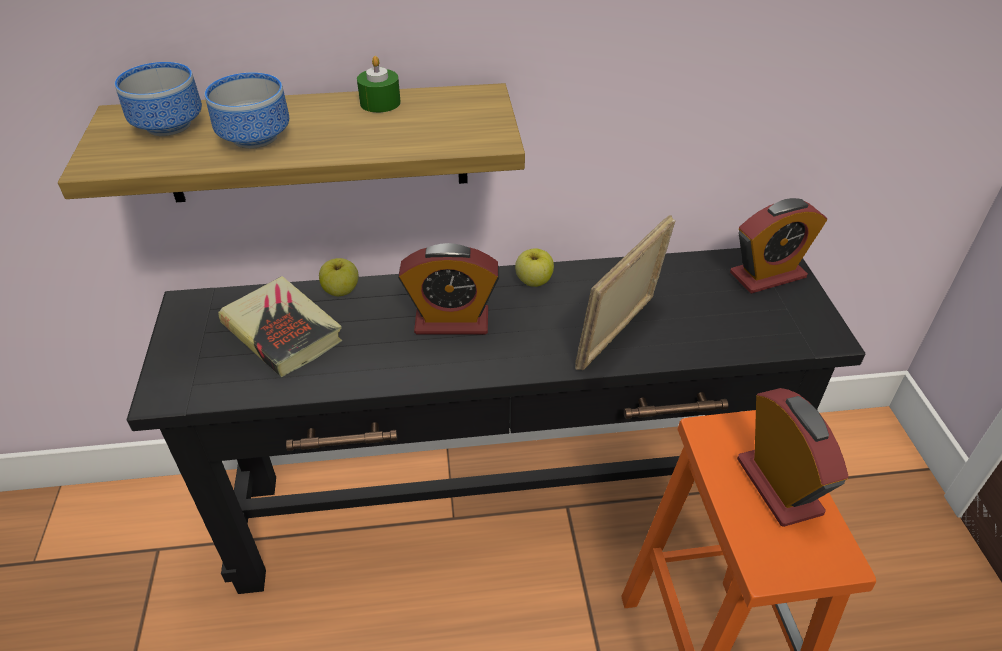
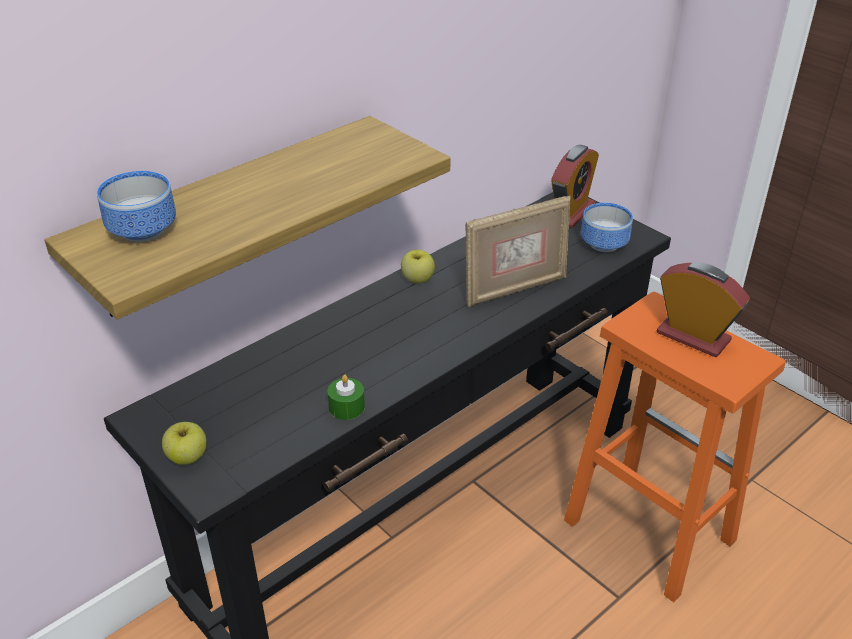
camera: 35 degrees left, 5 degrees down
(255, 139) = (237, 215): bowl -> bowl (606, 245)
(282, 332) = (257, 399): book -> none
(341, 291) = (271, 348): apple -> apple (187, 457)
(380, 103) = (297, 158): green candle -> green candle (346, 407)
(451, 321) = (387, 332): alarm clock -> none
(619, 334) = (514, 289): picture frame -> picture frame turned 120 degrees counterclockwise

